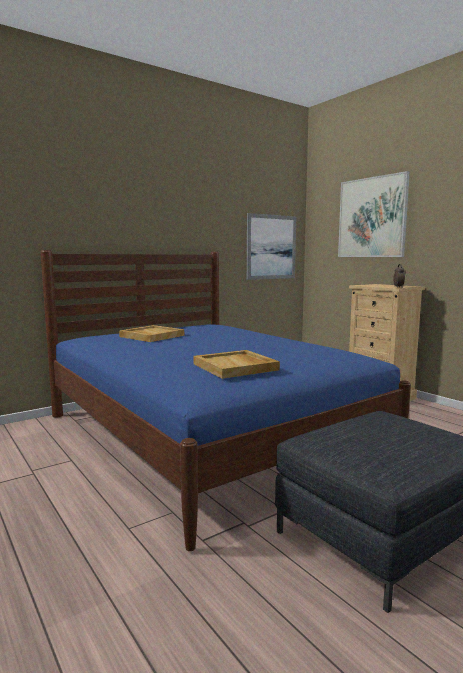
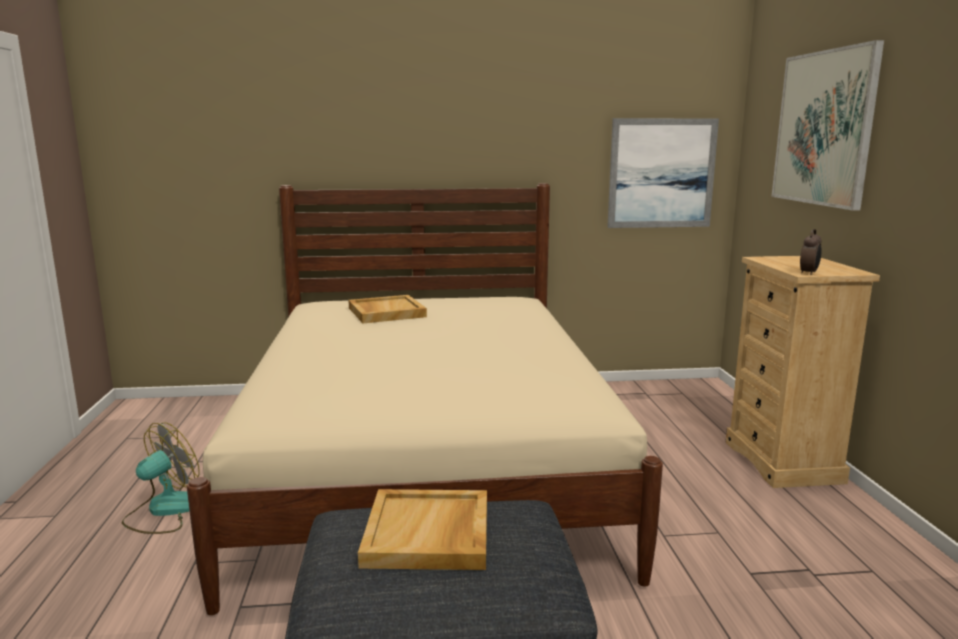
camera: 30 degrees right, 5 degrees up
(52, 506) = (164, 511): none -> fan
(207, 435) = (426, 465): blue bed -> beige bed
(236, 367) = (362, 388): beige tray -> beige tray (429, 534)

